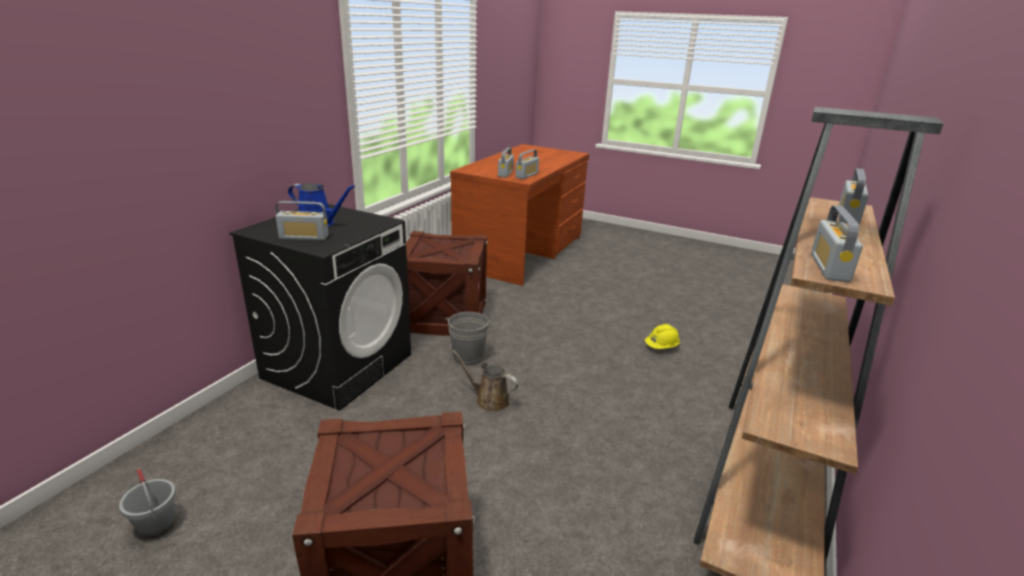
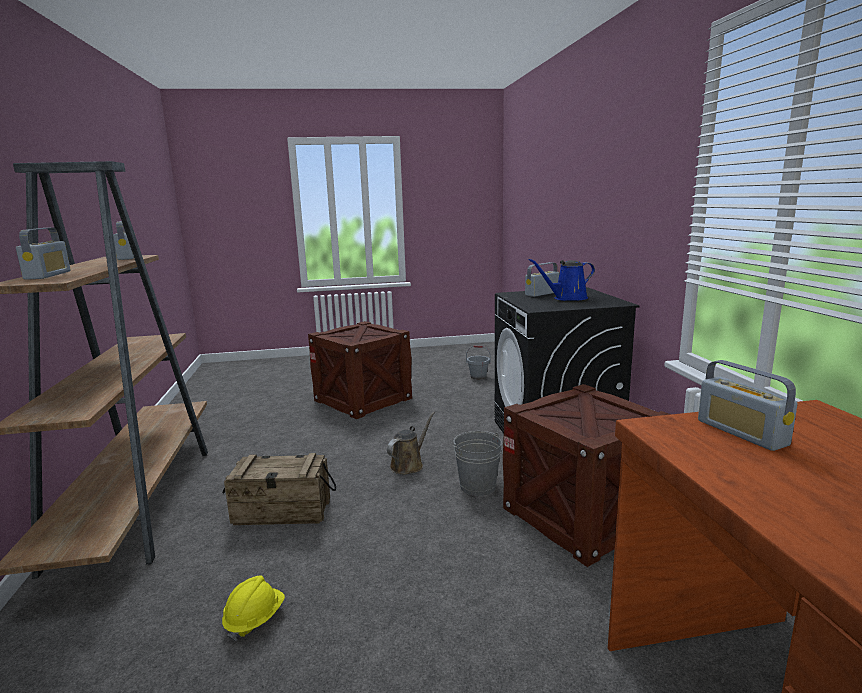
camera: 145 degrees right, 10 degrees down
(489, 400) = (409, 464): brown watering can -> brown watering can turned 45 degrees counterclockwise
(527, 175) = (698, 445): radio -> none
(625, 404) = (282, 511): none -> crate

